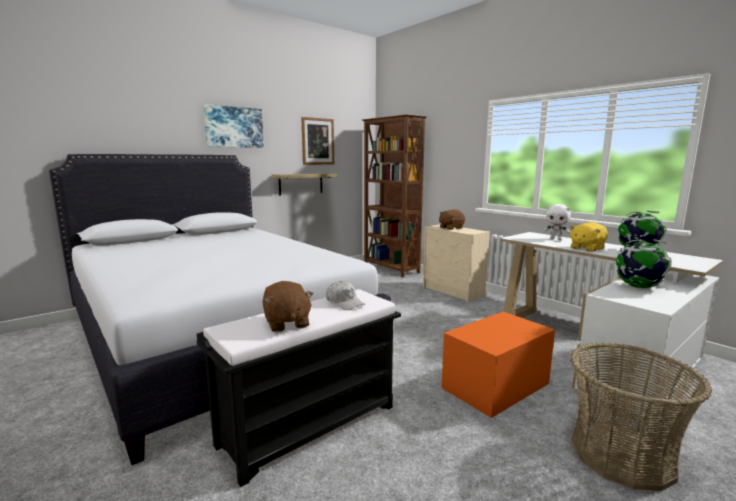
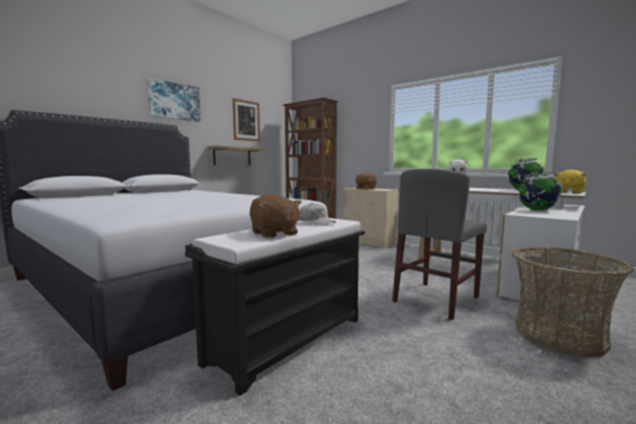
camera: 10 degrees left, 5 degrees down
(495, 386) = (436, 299): orange storage box -> grey chair
(586, 248) = (485, 190): yellow plush toy -> yellow plush toy (568, 192)

